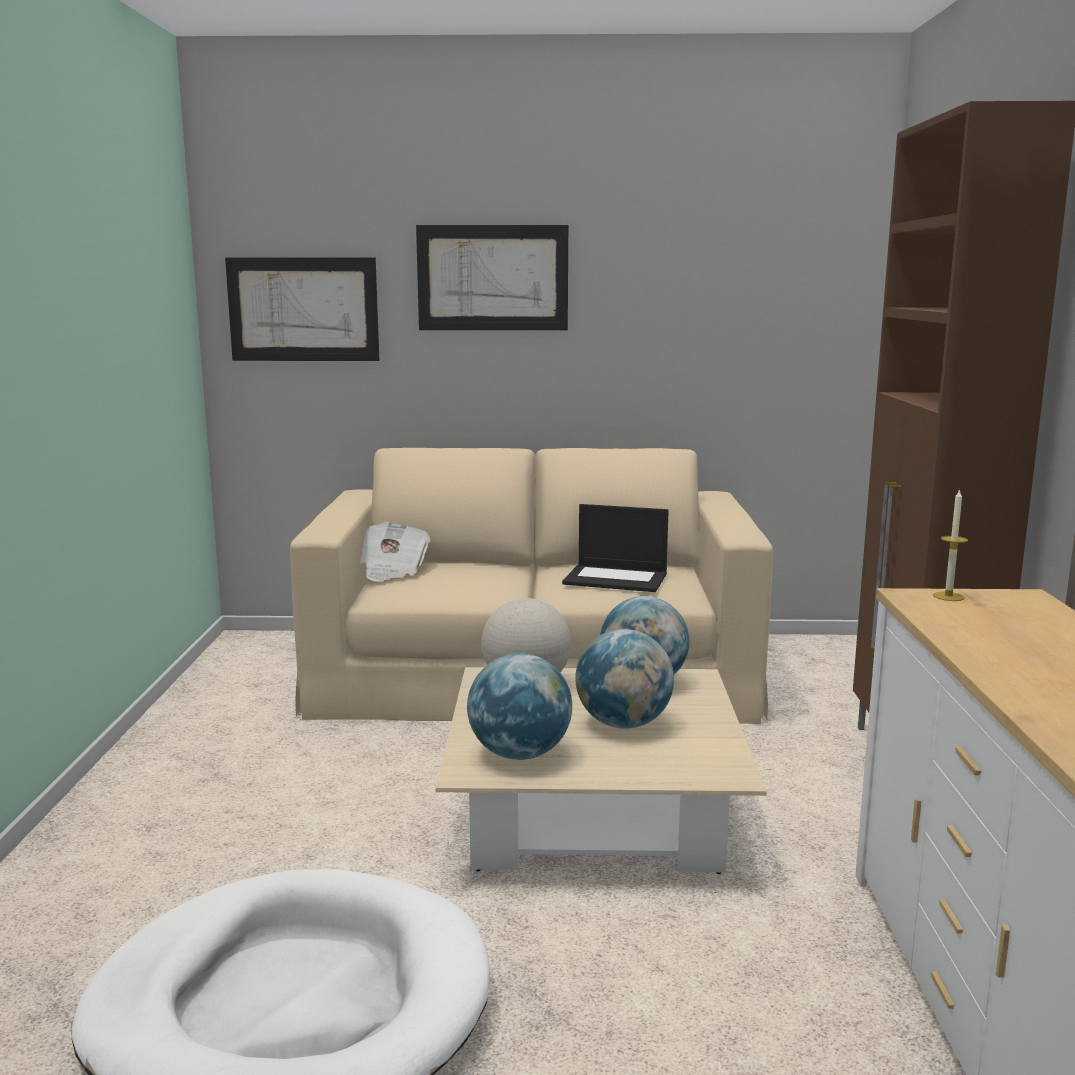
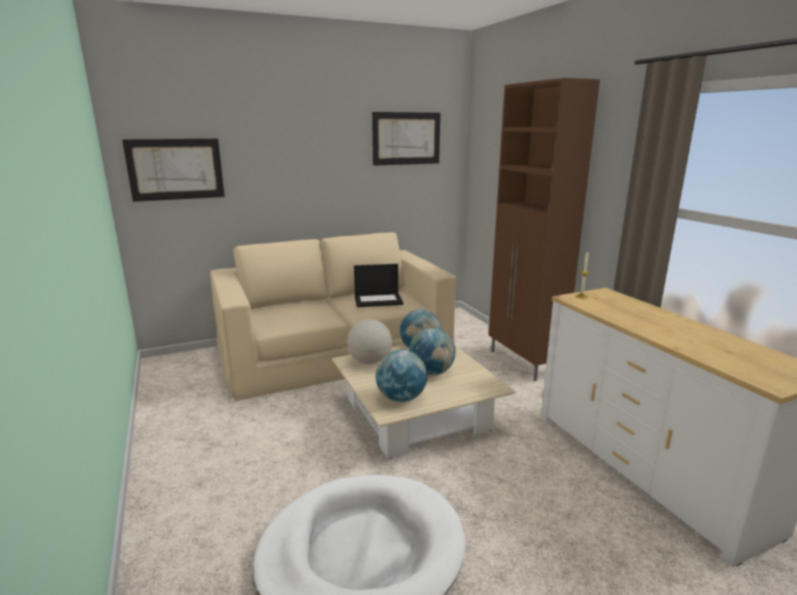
camera: 25 degrees left, 5 degrees up
(391, 570) = (261, 312): newspaper -> none
(492, 278) = (285, 149): picture -> picture (406, 138)

